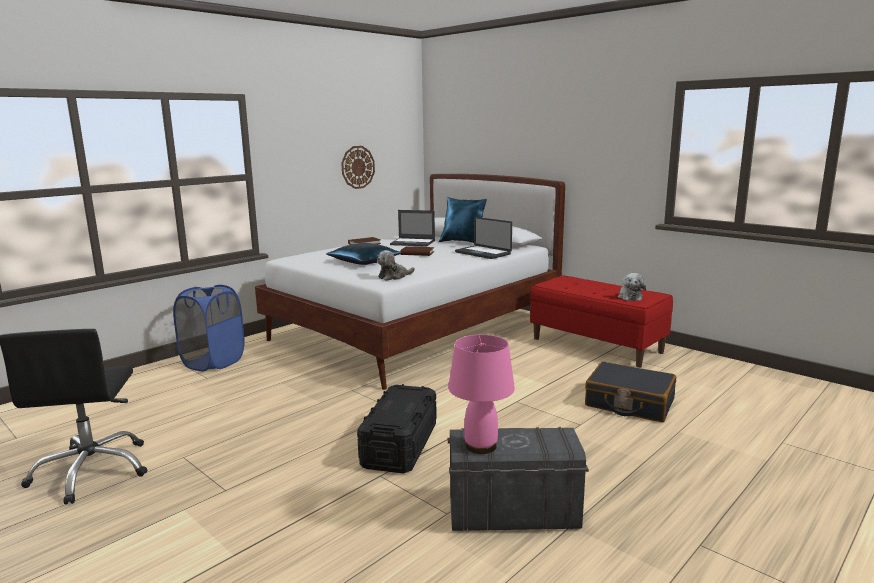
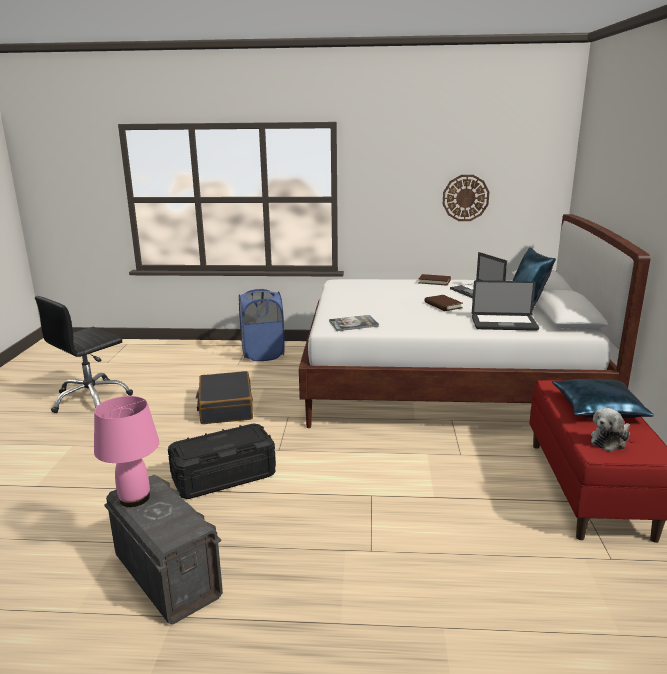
camera: 50 degrees right, 5 degrees up
(364, 262) = (379, 301): blue pillow -> blue pillow (598, 409)
(394, 277) = (353, 324): plush toy -> book
(482, 253) = (504, 324): laptop -> laptop turned 90 degrees counterclockwise
(629, 403) = (465, 565): black suitcase -> black suitcase (225, 407)

